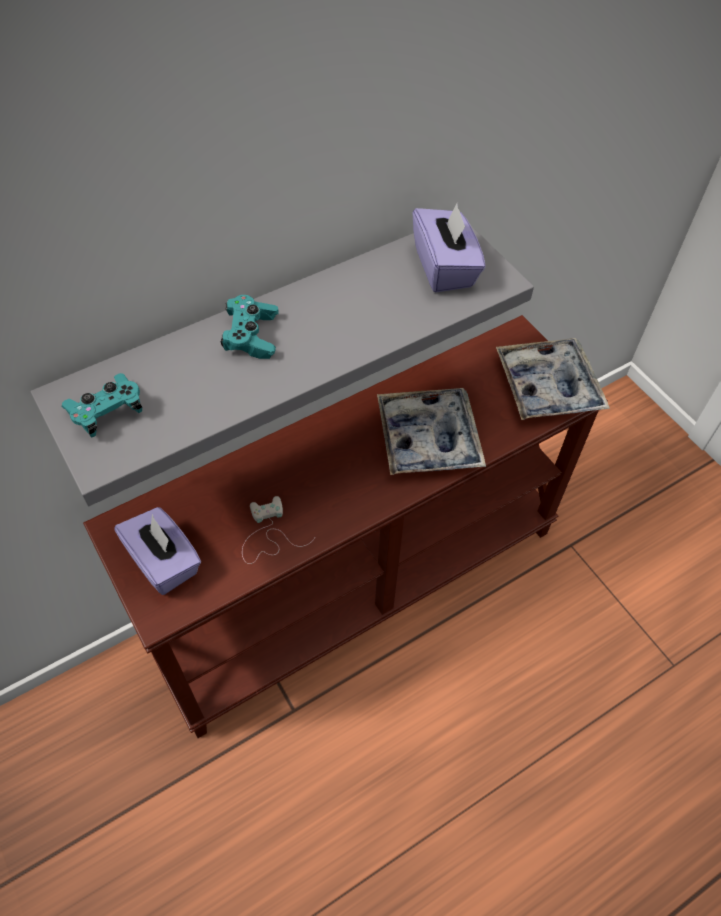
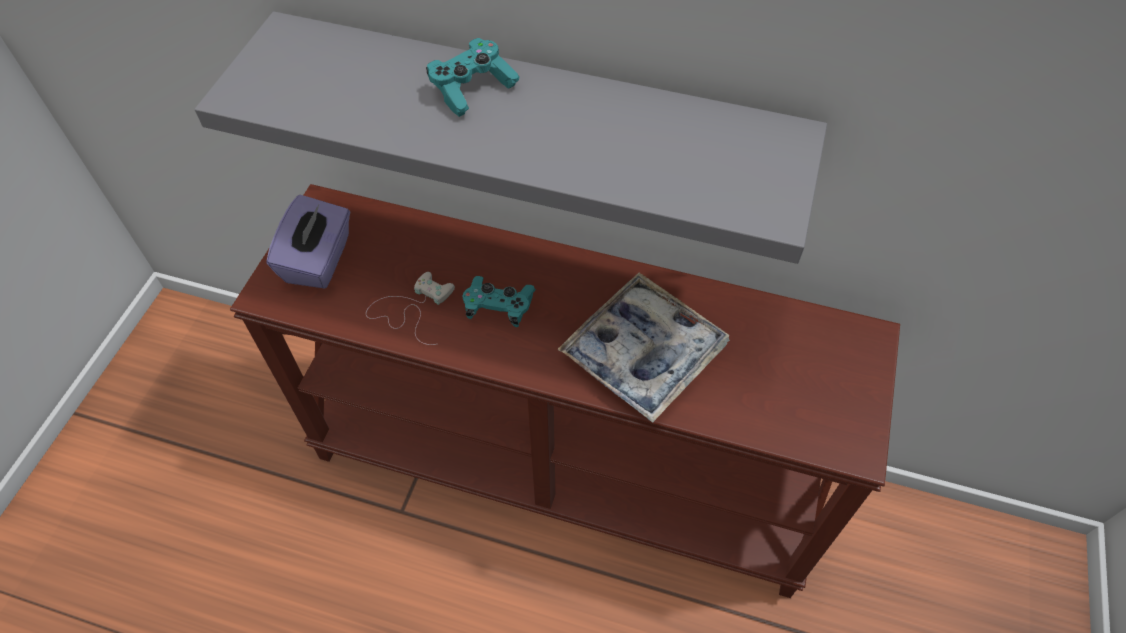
camera: 50 degrees right, 0 degrees up
(107, 412) = (292, 64): turquoise game controller -> turquoise game controller (499, 307)
(445, 268) = (732, 160): purple tissue box -> none
(548, 386) = (832, 413): tray -> none

